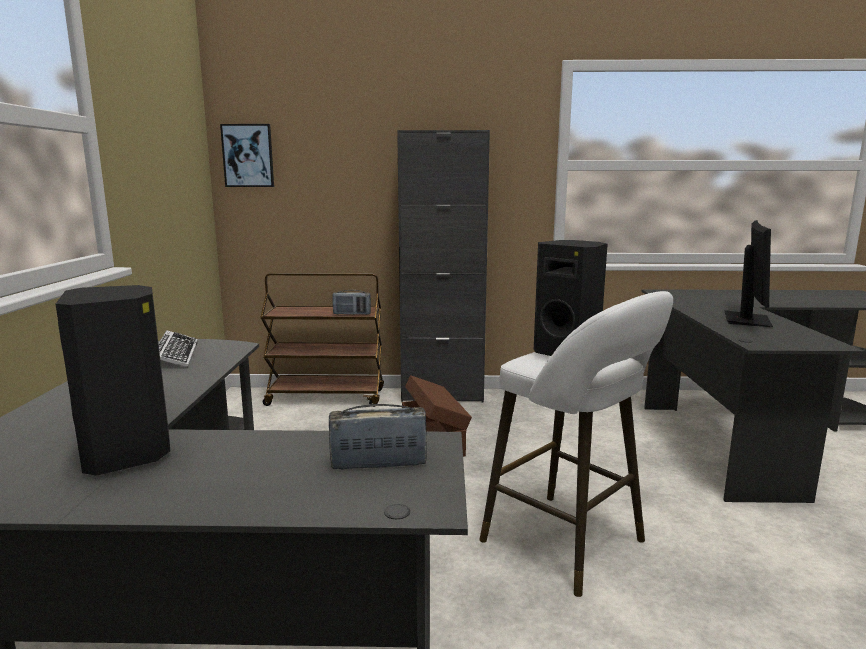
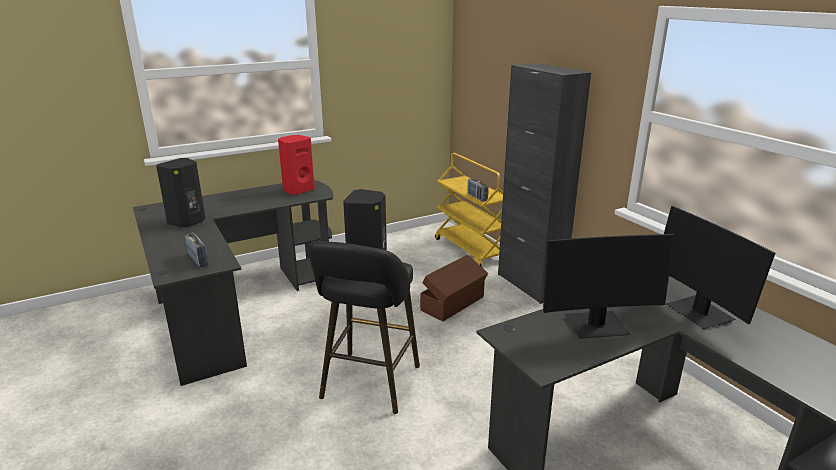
camera: 60 degrees right, 10 degrees up
(176, 355) = (298, 190): keyboard -> red speaker
(248, 156) = (466, 66): picture -> none
(327, 397) = (471, 250): brown cart -> yellow cart
(570, 545) = (369, 385): white stool -> black stool
(729, 298) = (699, 313): none -> monitor

